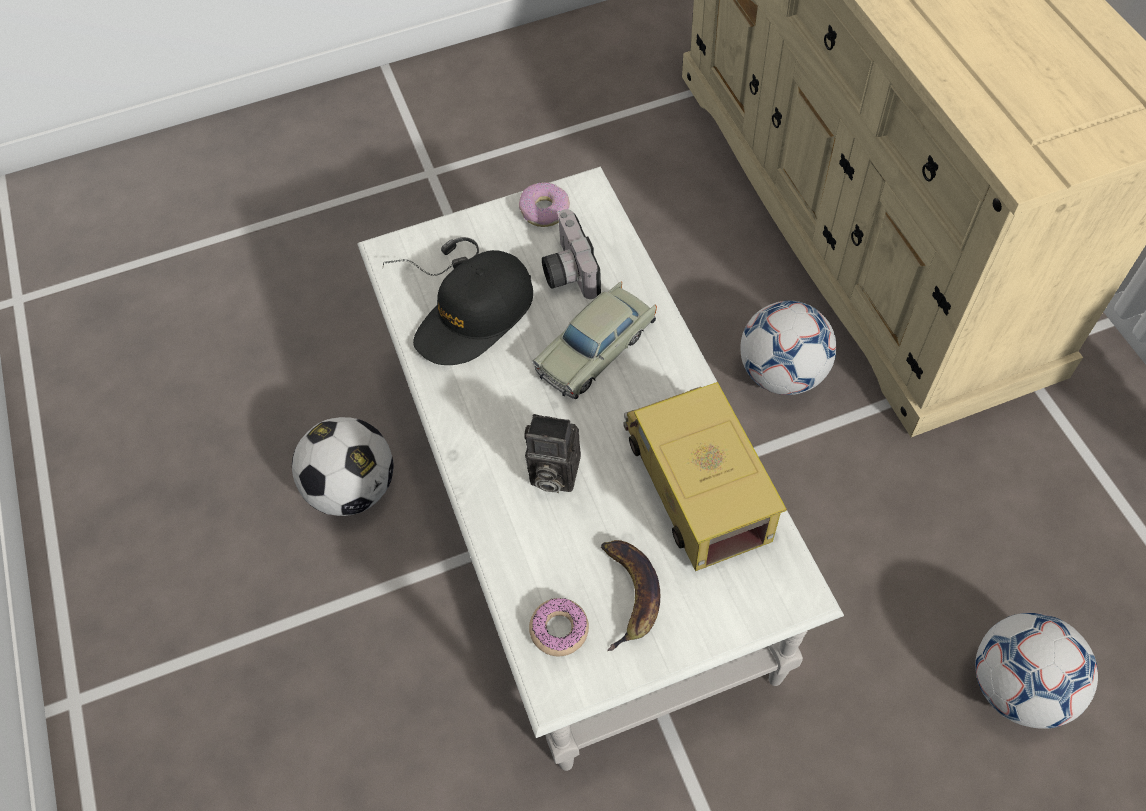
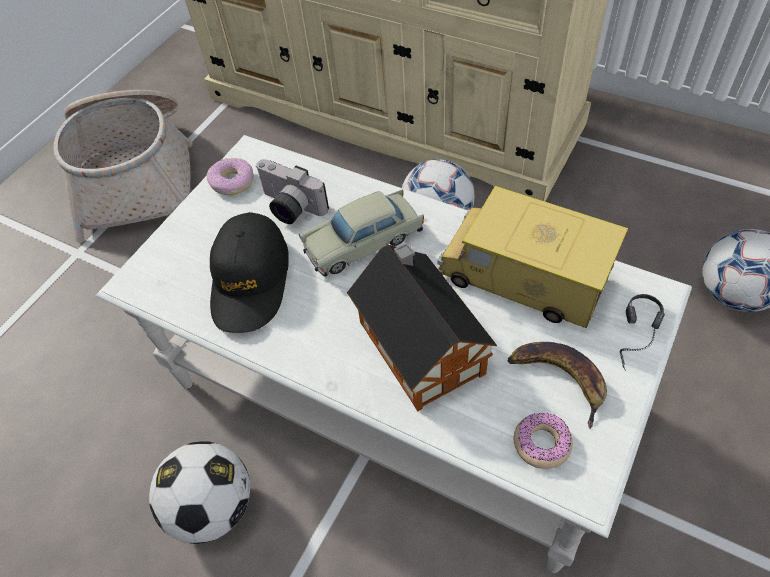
camera: 40 degrees left, 5 degrees down
(435, 268) = (183, 269): headphones -> headphones (639, 341)
(543, 125) = (139, 176): none -> basket
(551, 473) = (419, 342): camera -> toy house
(596, 349) = (363, 242): beige toy car -> beige toy car turned 60 degrees clockwise

